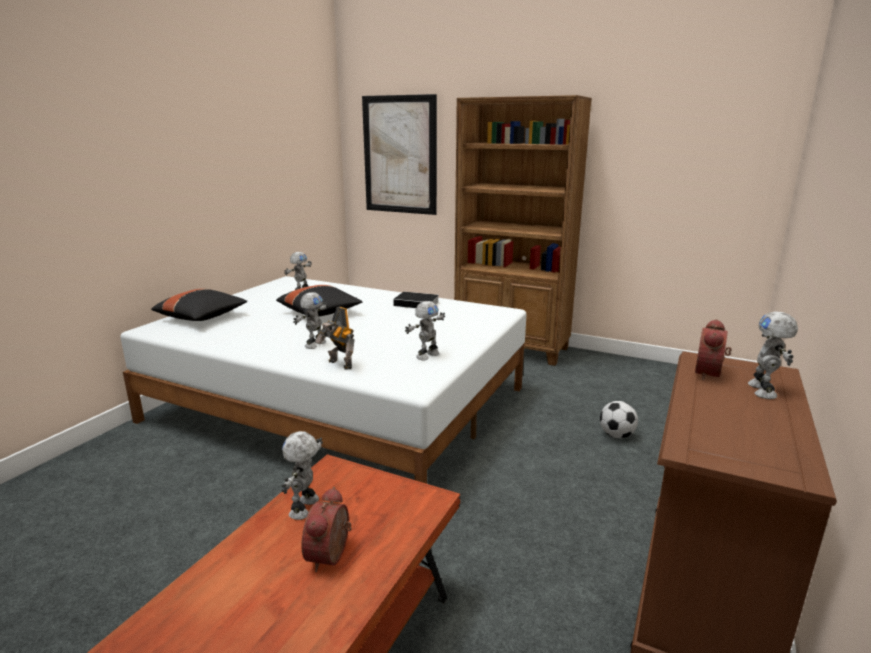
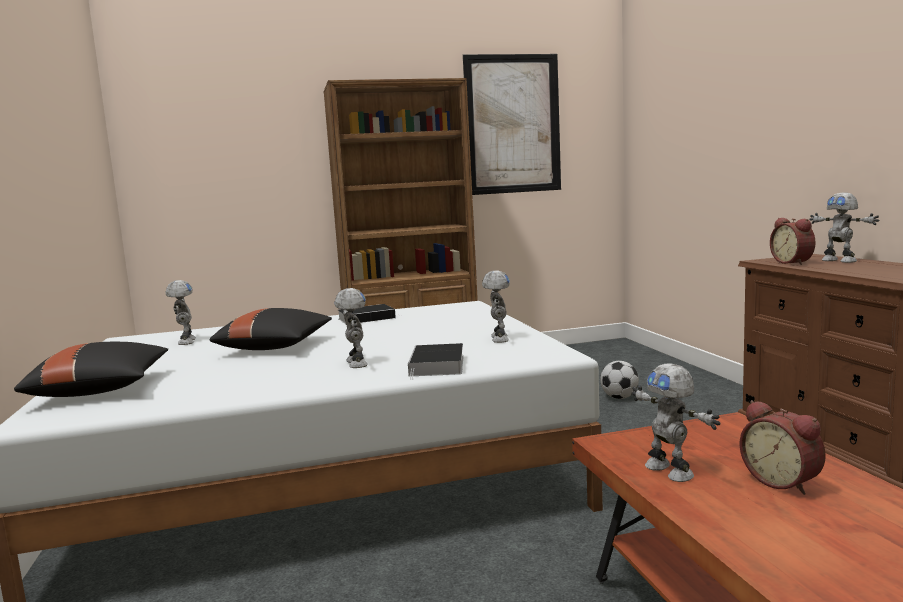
camera: 40 degrees left, 10 degrees down
(339, 365) = (437, 366): toy robot -> book
(399, 155) = (214, 163): picture -> picture (513, 124)

